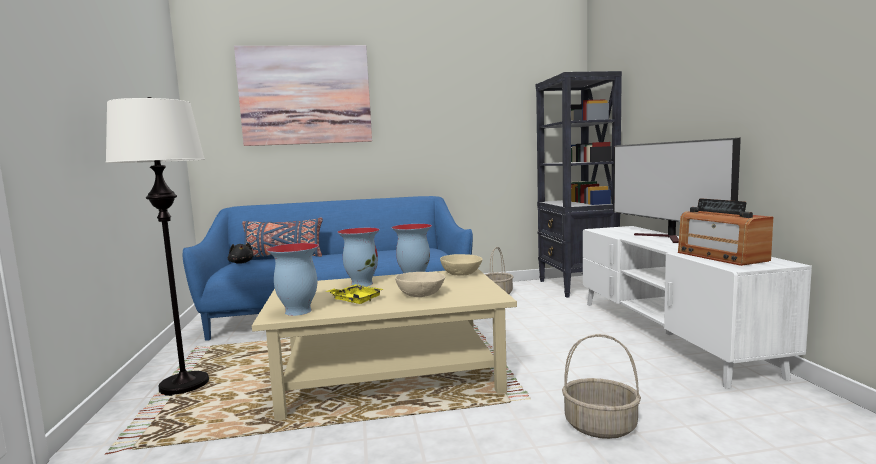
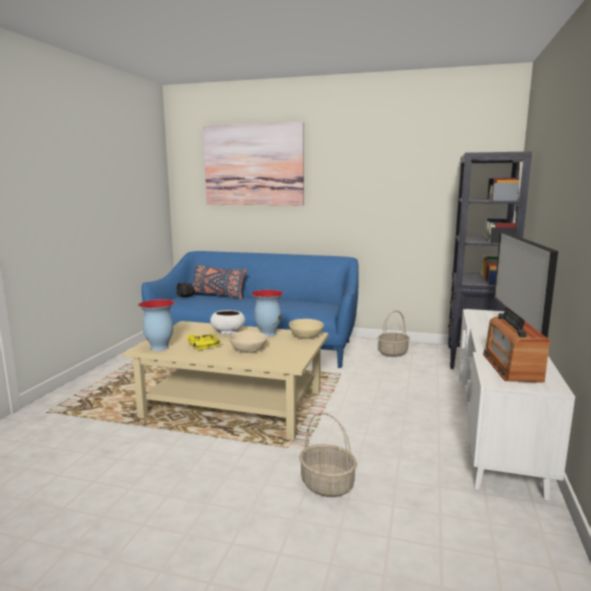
camera: 25 degrees right, 5 degrees up
(184, 385) = (116, 379): white floor lamp -> none
(361, 284) = (228, 332): vase -> white bowl

